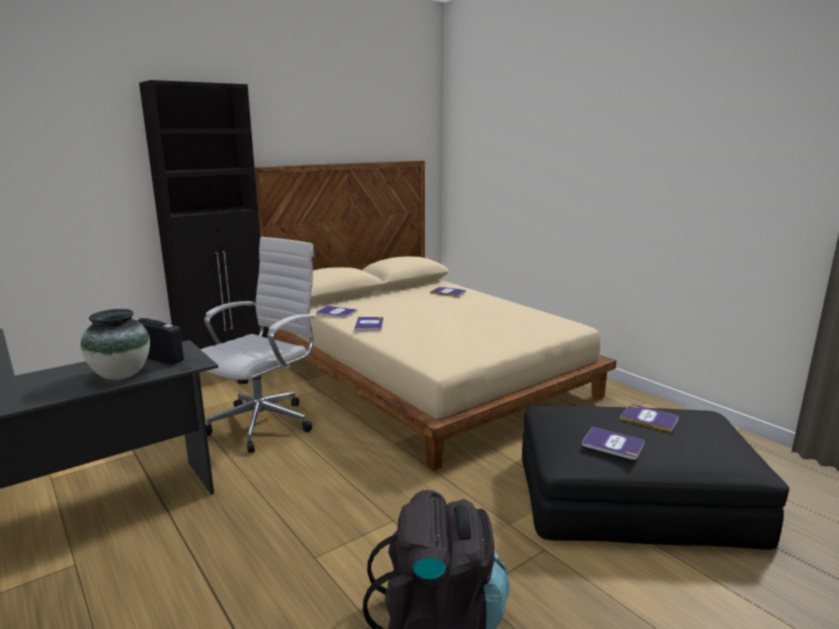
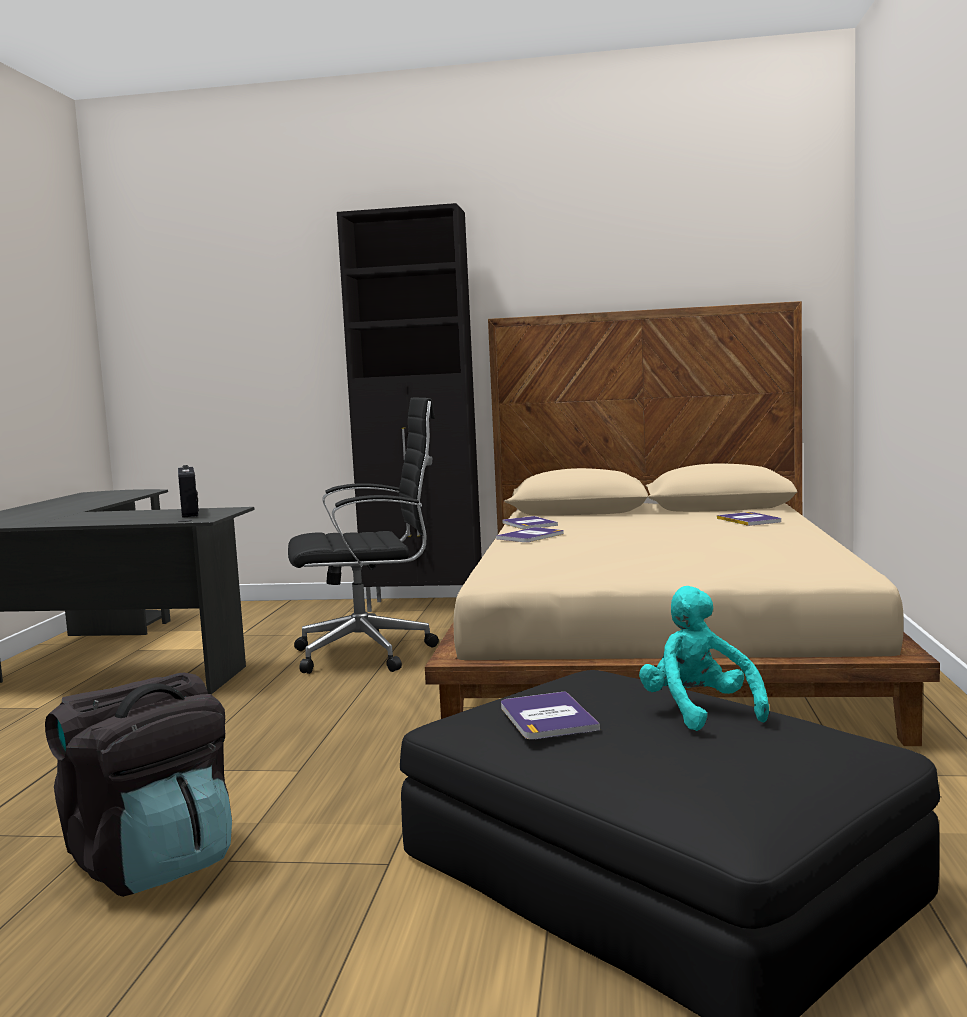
camera: 45 degrees right, 10 degrees down
(121, 375) = (133, 519): vase -> none
(265, 422) = (371, 653): white office chair -> black office chair
(649, 418) = (698, 711): book -> turquoise plush toy

